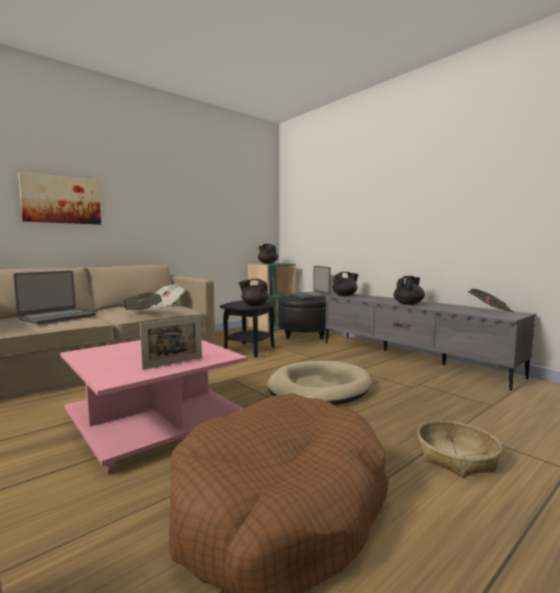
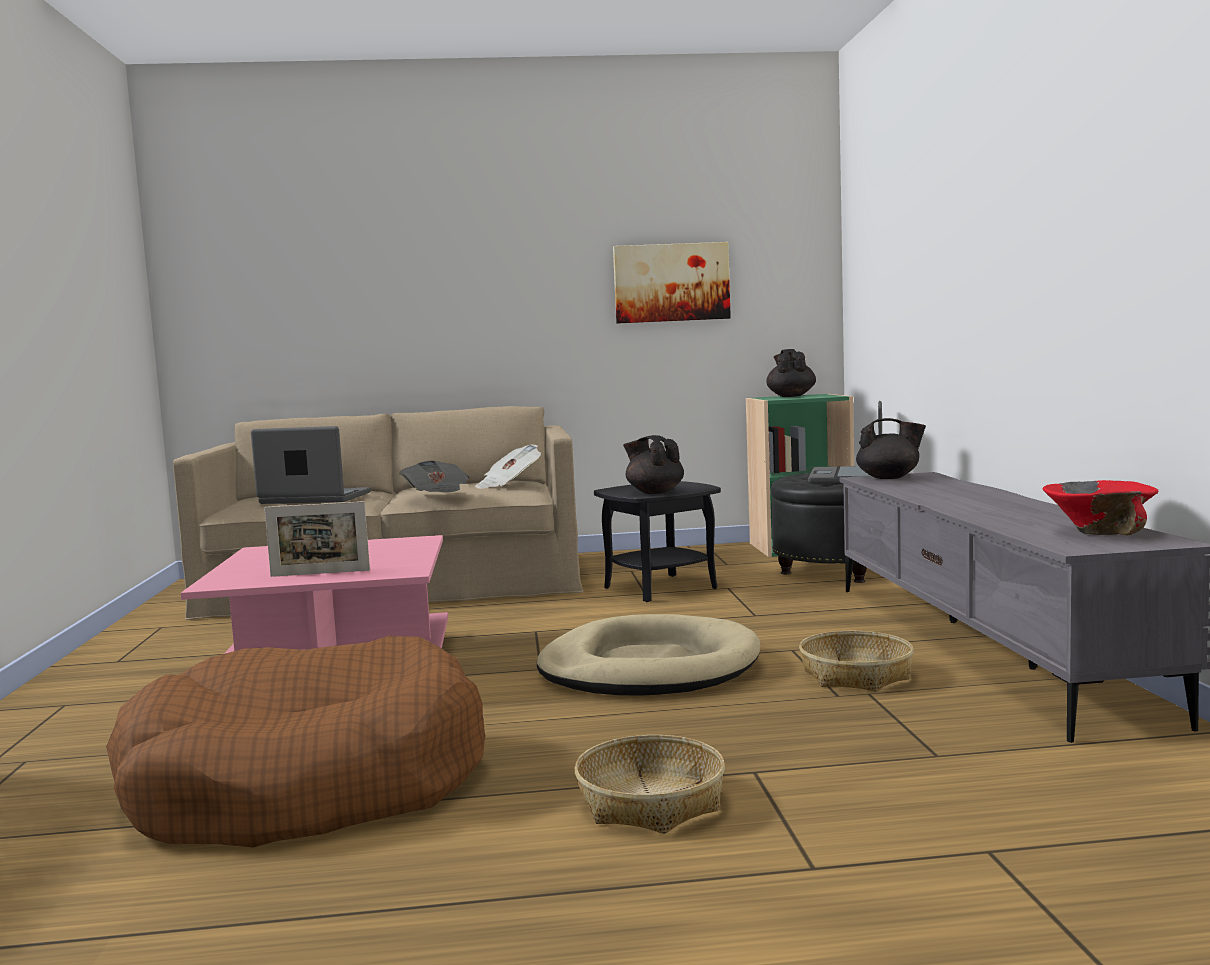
camera: 35 degrees right, 0 degrees up
(57, 317) = (315, 498): laptop -> laptop turned 150 degrees counterclockwise
(61, 200) = (364, 298): picture -> picture (671, 283)
(400, 377) = (856, 675): none -> basket
(408, 304) = (960, 504): black teapot -> none
(490, 311) = (1099, 532): newspaper -> red bowl

